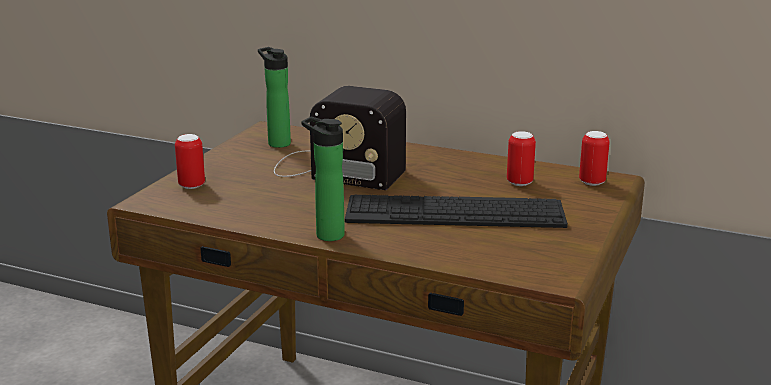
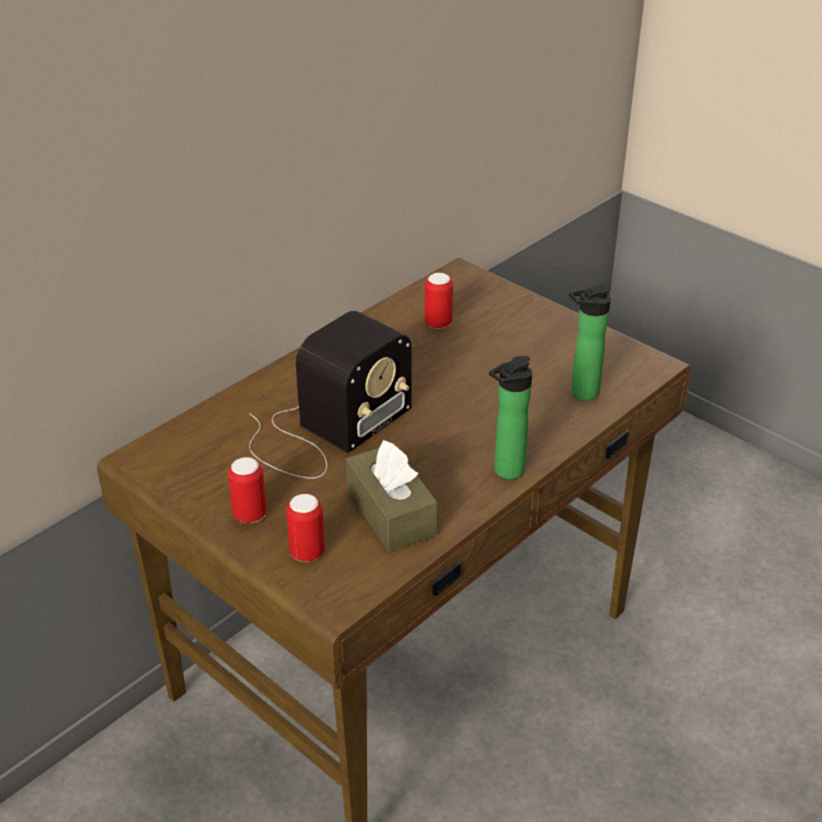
camera: 70 degrees left, 15 degrees up
(249, 203) = (391, 512): none -> brown tissue box
(277, 143) = (204, 458): bottle -> bottle (580, 393)
(455, 212) = (490, 380): keyboard -> none
(592, 182) = (460, 285): can -> can (250, 515)

